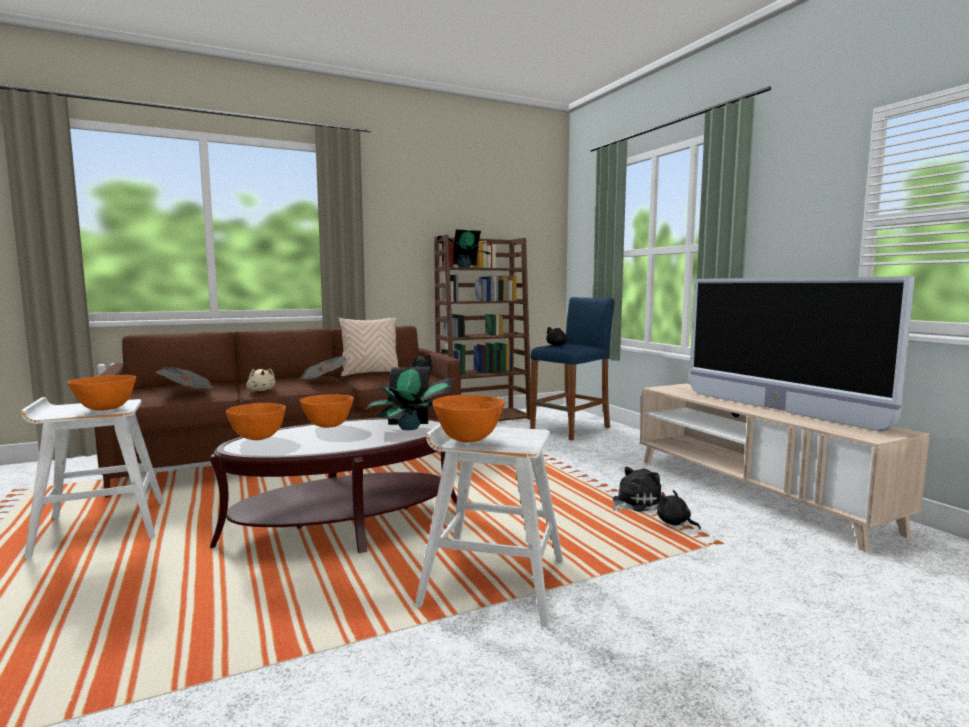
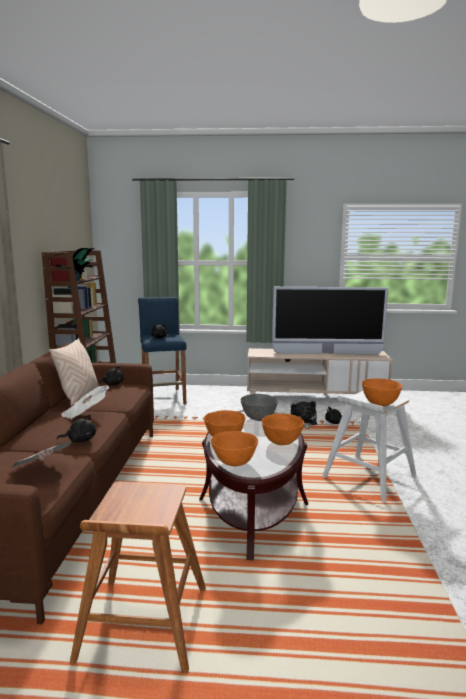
camera: 60 degrees left, 5 degrees up
(100, 527) = (143, 624): white stool -> brown stool
(105, 409) = (156, 496): orange bowl -> orange bowl (281, 442)
(261, 390) = (80, 440): beige plush toy -> black plush toy
(410, 428) = (259, 419): potted plant -> grey bowl

